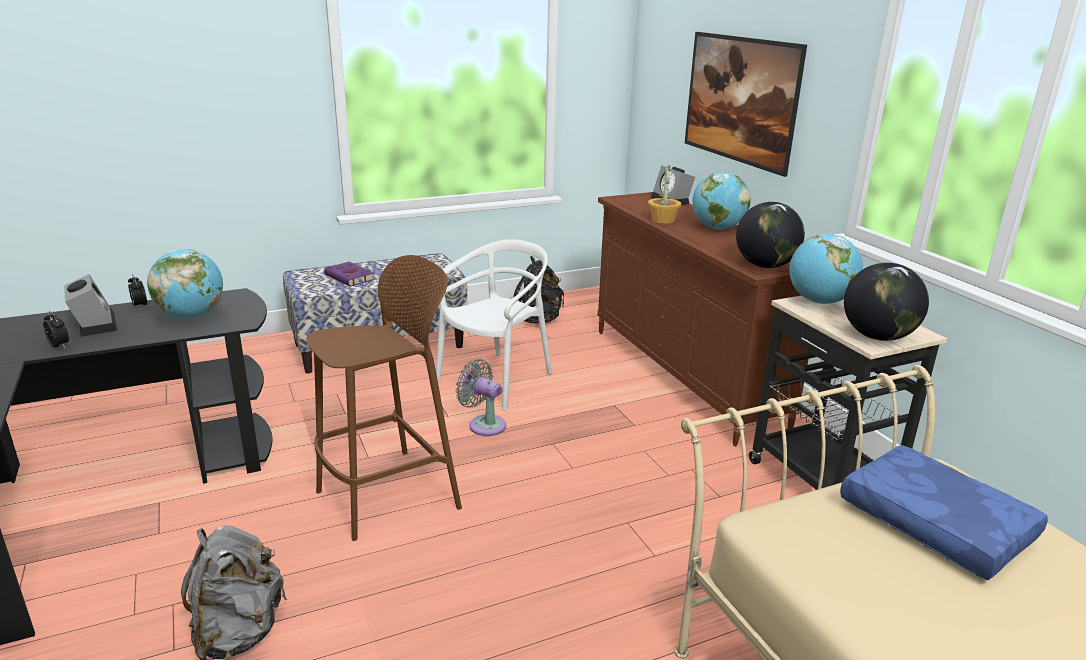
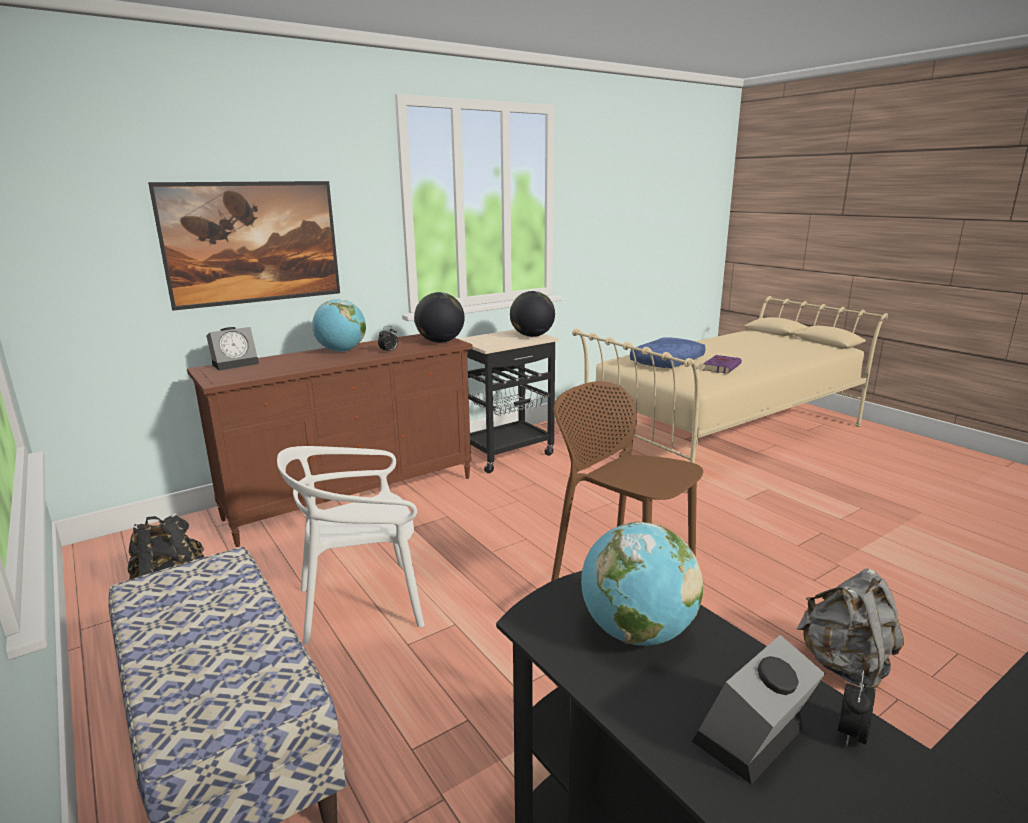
camera: 100 degrees left, 5 degrees down
(140, 306) = (639, 720): alarm clock -> alarm clock (389, 351)
(350, 278) = (224, 657): purple book -> purple book (722, 367)
(484, 424) = (467, 595): grey fan -> none
(496, 380) = (362, 603): white chair -> white chair turned 45 degrees counterclockwise
(663, 220) = (312, 364): potted plant -> none
(819, 302) = (482, 342): globe -> none

